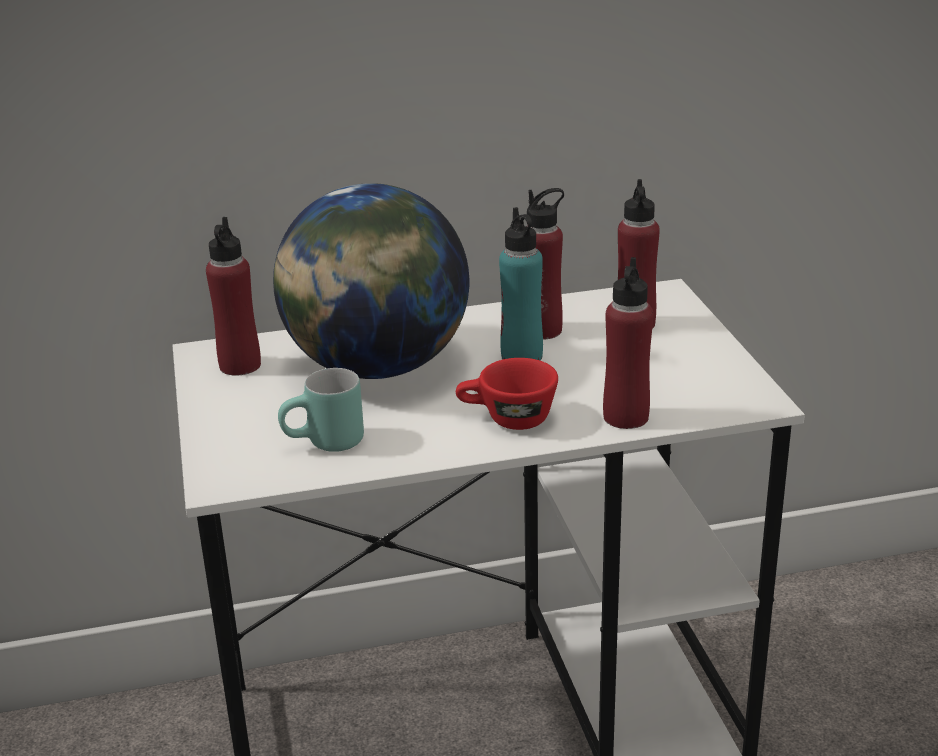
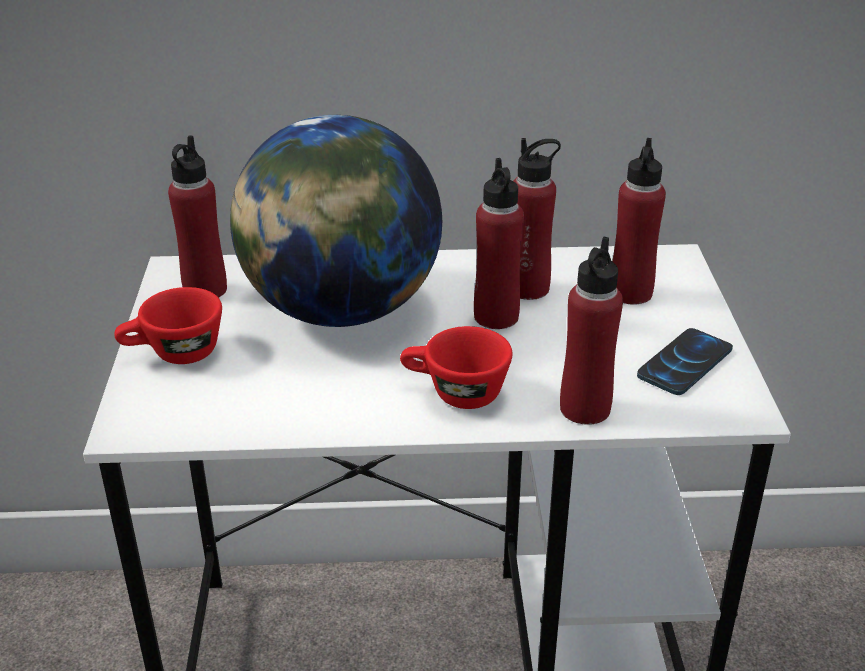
camera: 10 degrees right, 5 degrees up
(235, 420) = (174, 354): none -> red cup
(325, 445) = (253, 397): turquoise mug -> none
(521, 356) = (496, 317): turquoise bottle -> red bottle
(700, 372) = (684, 363): none -> phone

